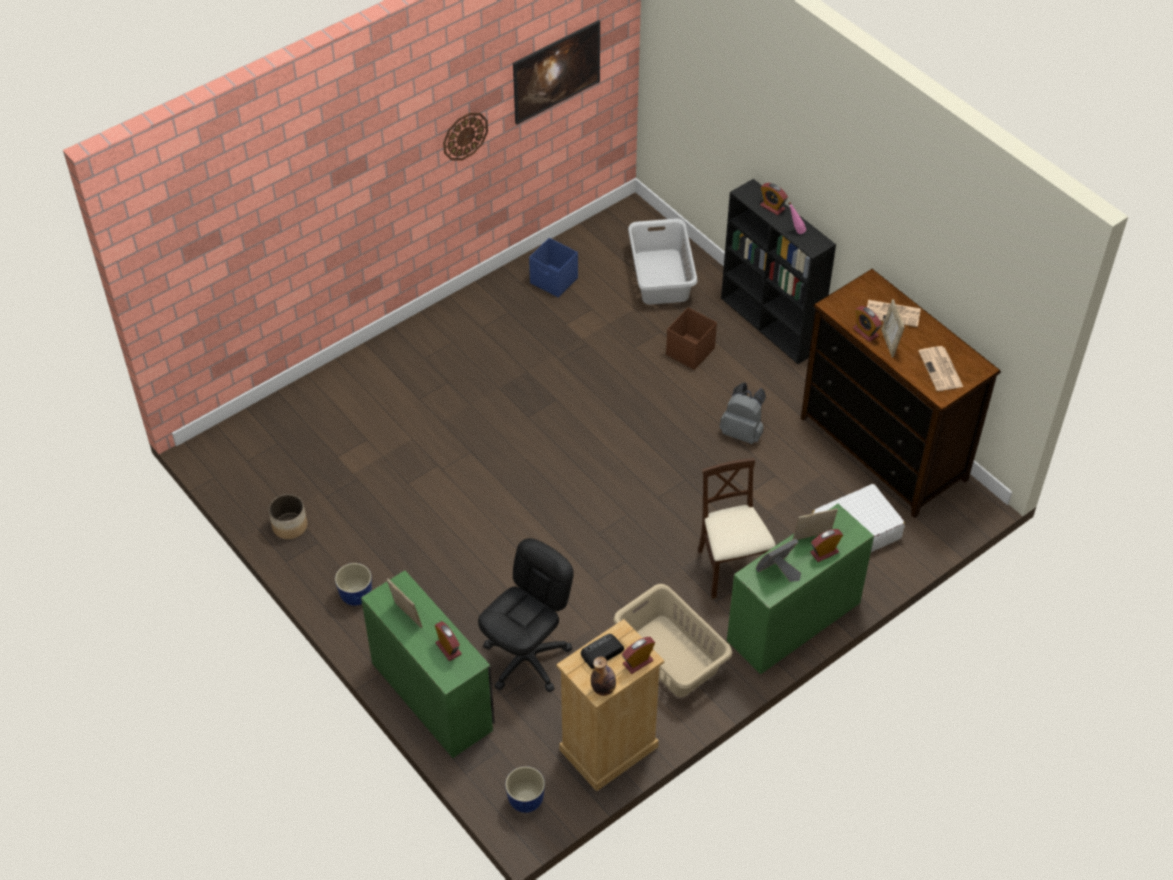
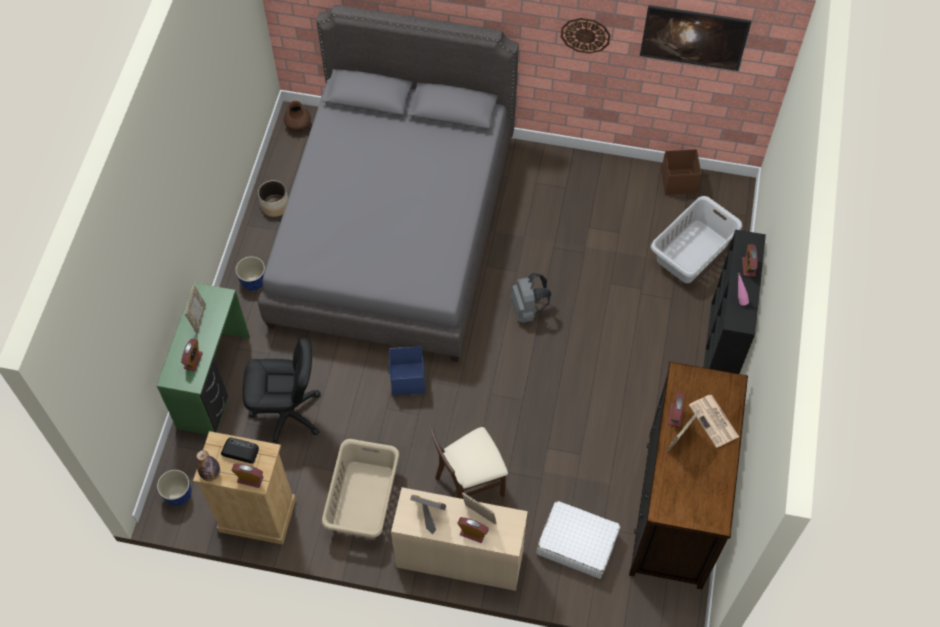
camera: 50 degrees right, 10 degrees up
(221, 452) = (298, 126): none -> brown vase
(417, 456) = (393, 230): none -> grey bed
(554, 281) = (620, 192): blue storage box -> blue storage box (407, 380)
(689, 352) = (640, 319): brown storage box -> brown storage box (677, 181)
(731, 569) = (470, 484): beige chair -> beige chair turned 150 degrees counterclockwise
(743, 432) = (599, 405): grey backpack -> grey backpack (527, 309)
(792, 621) = (460, 556): green desk -> beige desk
(941, 369) = (688, 493): newspaper -> none

